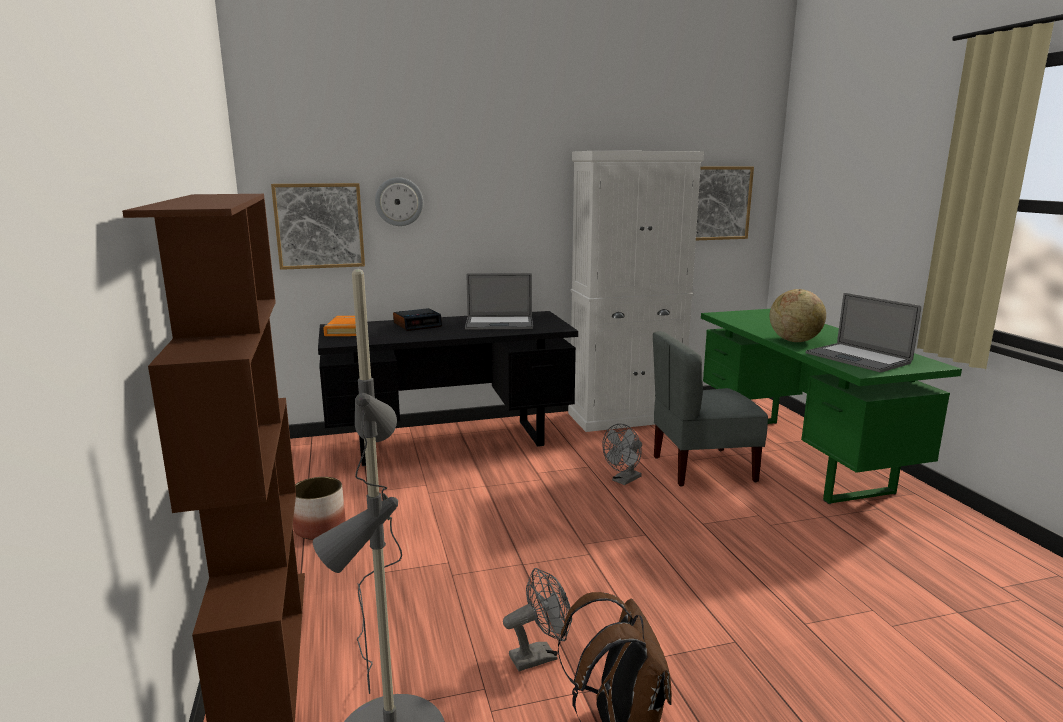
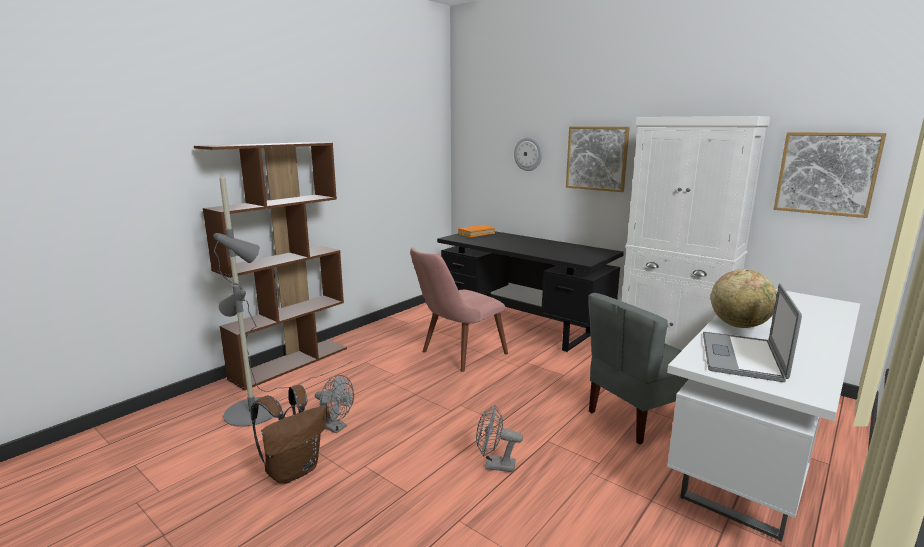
camera: 55 degrees right, 0 degrees up
(319, 226) = (484, 166): picture -> picture (597, 158)
(319, 528) = (388, 335): planter -> none
(417, 325) = (516, 239): alarm clock -> none
(460, 503) = (456, 355): none -> pink chair
(499, 324) = (559, 250): laptop -> none
(624, 480) = (564, 393): grey fan -> grey fan (494, 465)
(702, 468) = (638, 417): grey chair -> grey chair turned 75 degrees counterclockwise
(798, 457) = (755, 460): green desk -> white desk

